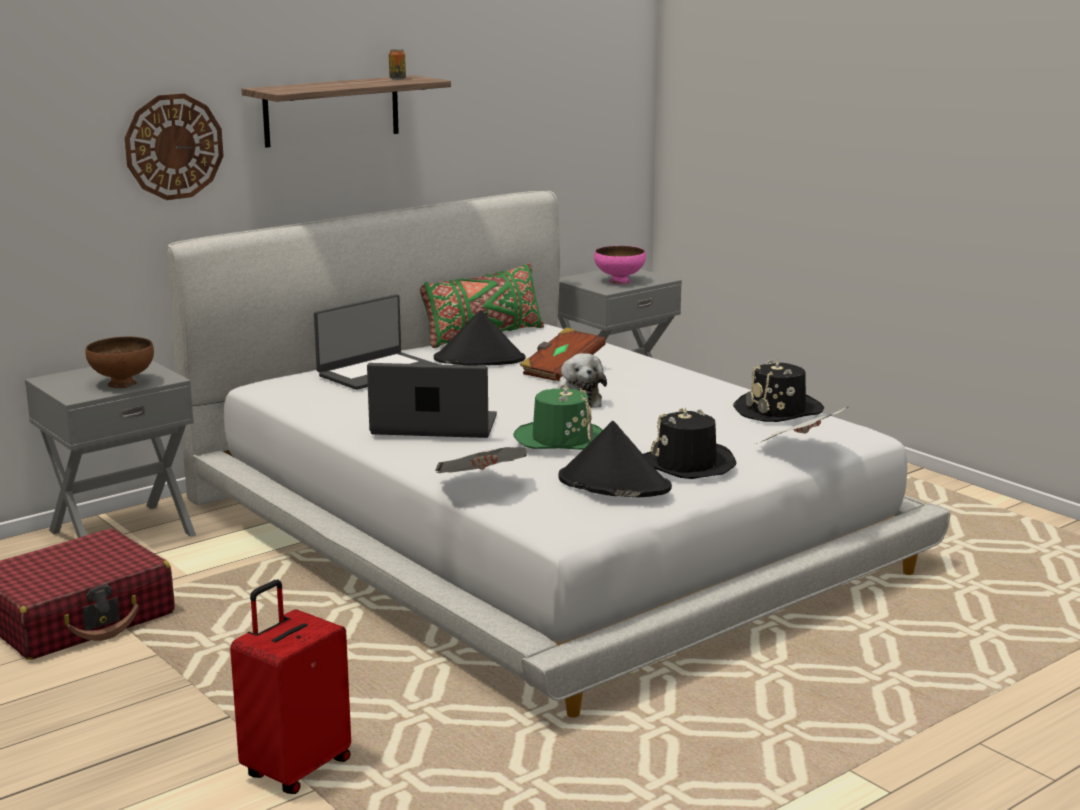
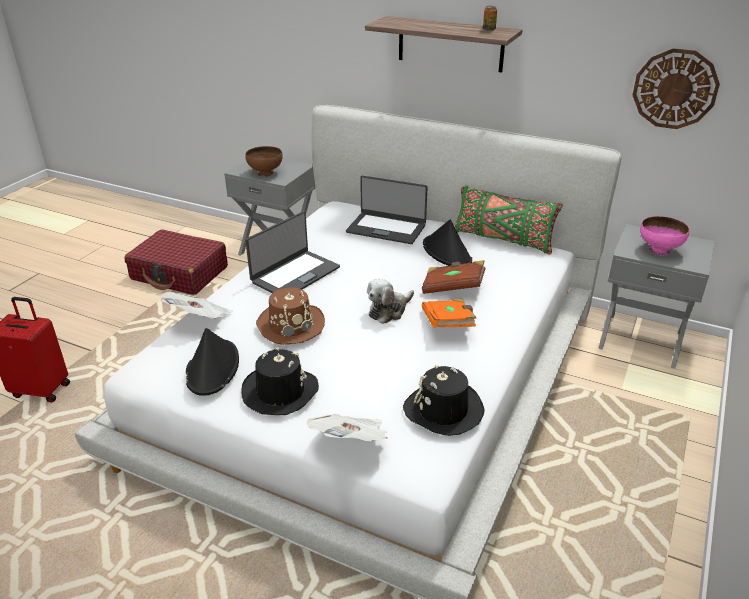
camera: 65 degrees right, 15 degrees up
(174, 146) = (341, 46): wall clock -> wall clock (675, 89)
(434, 426) = (295, 274): laptop -> laptop turned 60 degrees clockwise
(560, 439) = (290, 325): green hat -> brown hat
(634, 384) = (448, 324): none -> orange book

